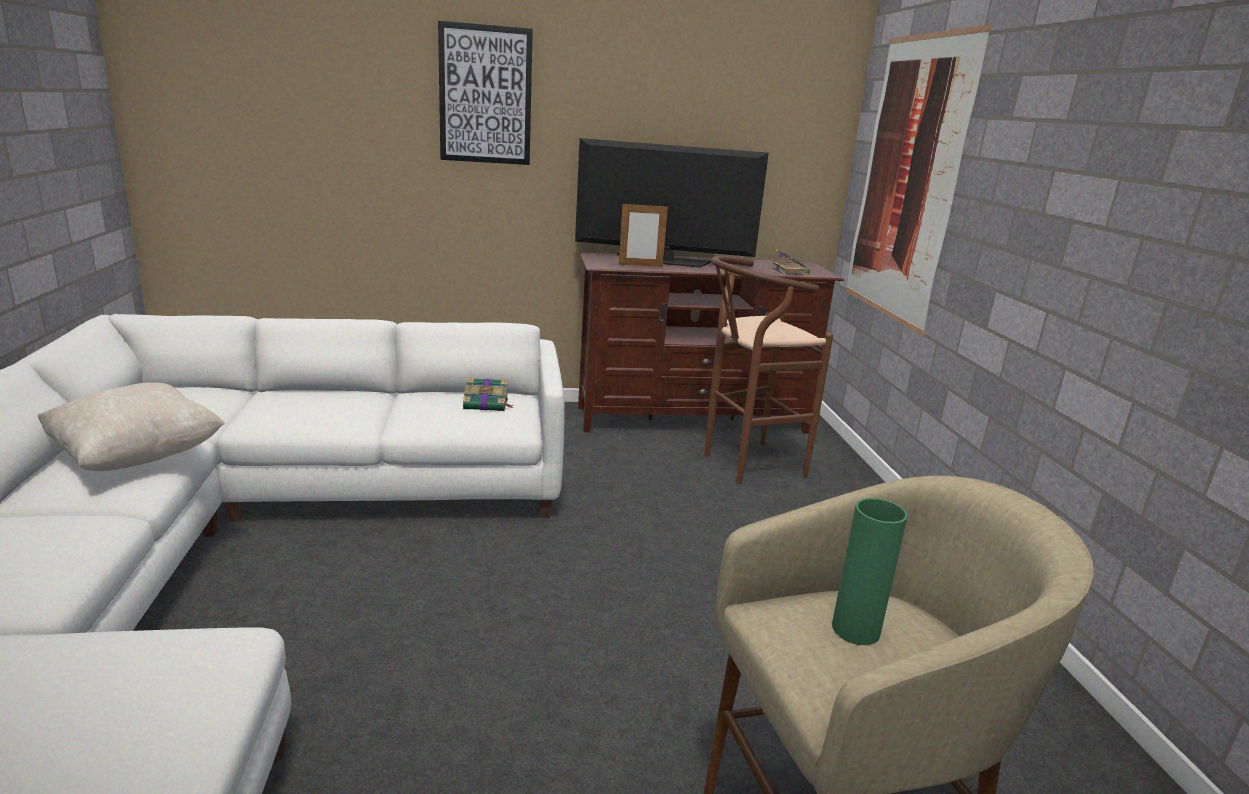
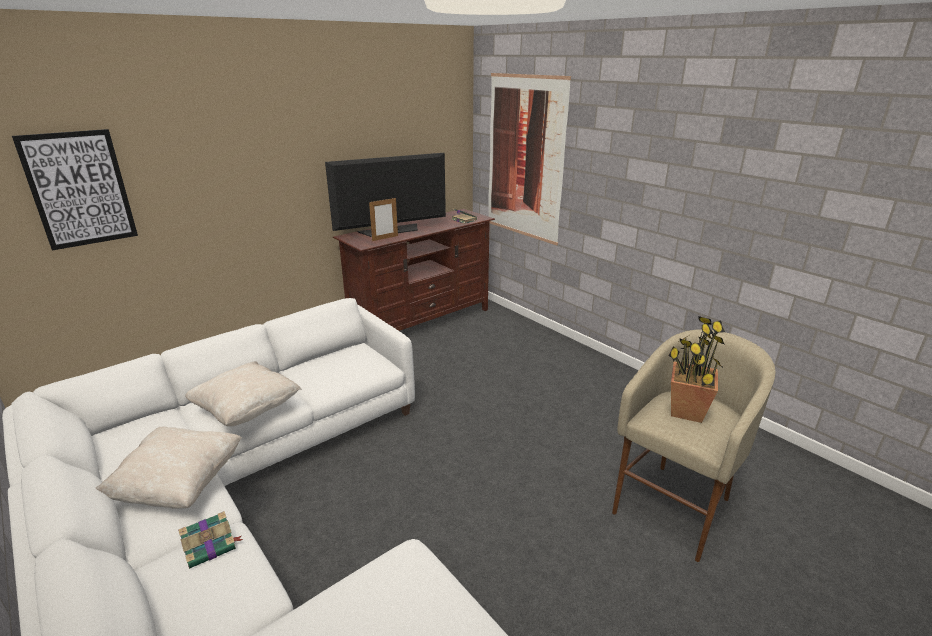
camera: 30 degrees left, 5 degrees up
(302, 415) = (247, 411): none -> beige pillow
(485, 95) = (251, 142): picture -> picture (79, 189)
(487, 404) = (352, 359): book -> book (211, 546)
(744, 465) = (475, 341): brown stool -> none
(855, 630) = (686, 411): green vase -> potted plant

